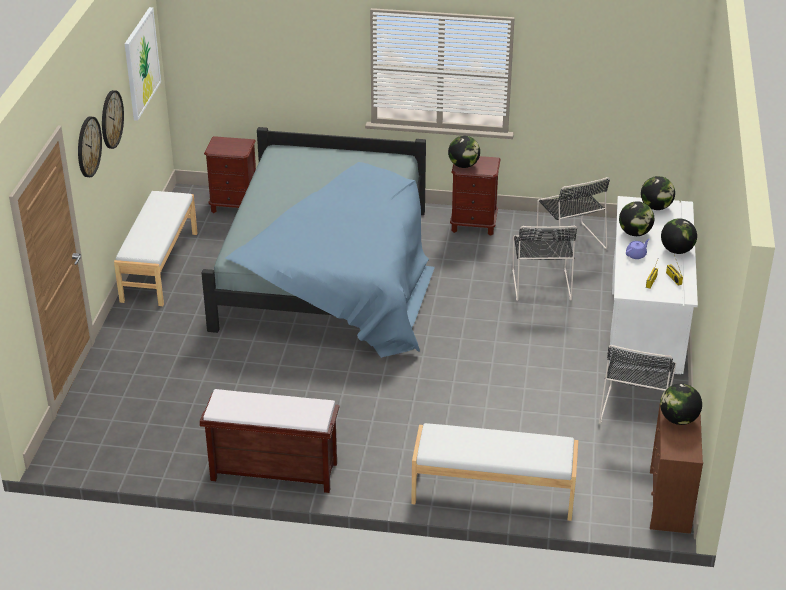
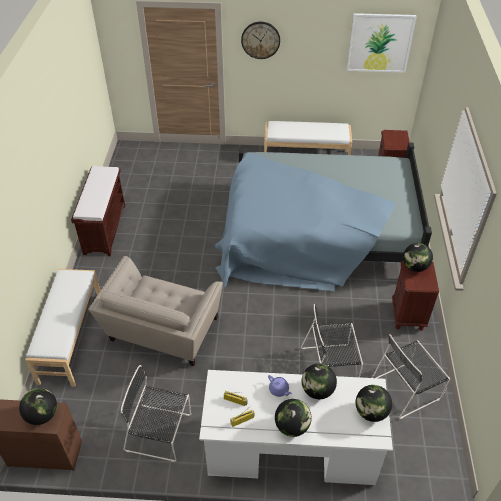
camera: 85 degrees right, 10 degrees up
(111, 119) = (306, 46): wall clock -> none
(487, 408) = (162, 332): none -> beige armchair

